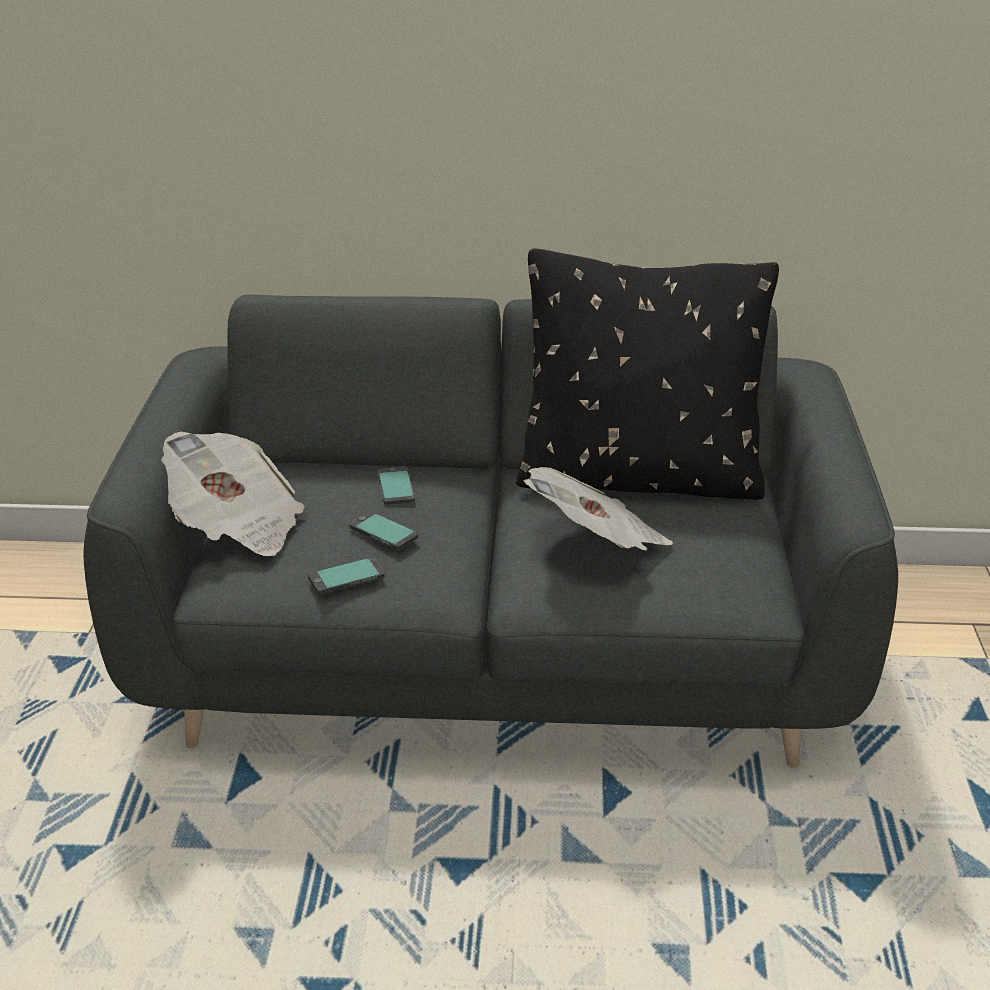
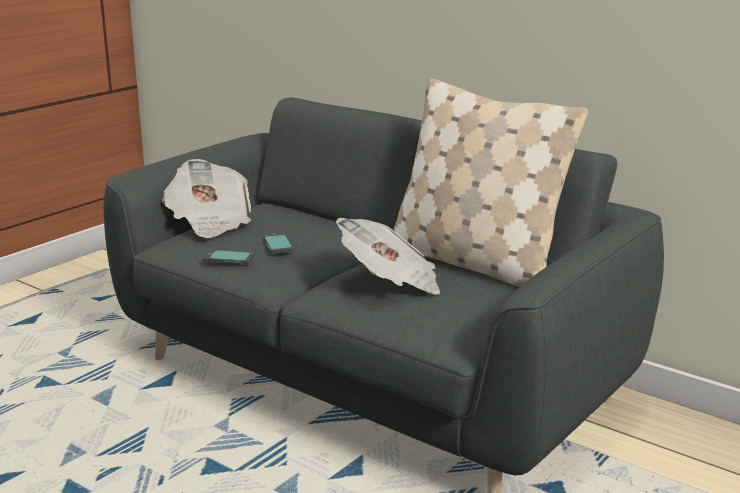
camera: 35 degrees right, 10 degrees down
(395, 487) = (318, 228): phone -> none
(638, 478) = (475, 263): black pillow -> beige pillow

